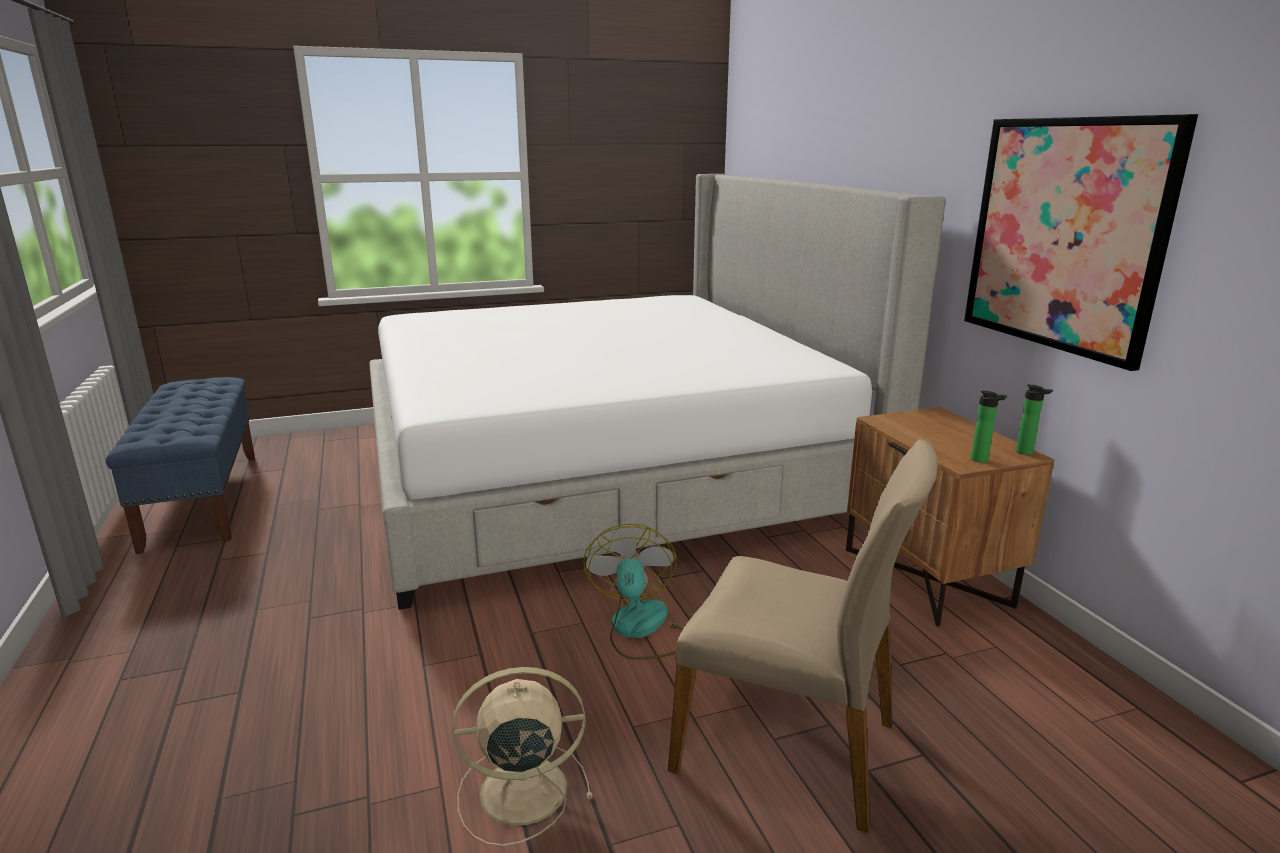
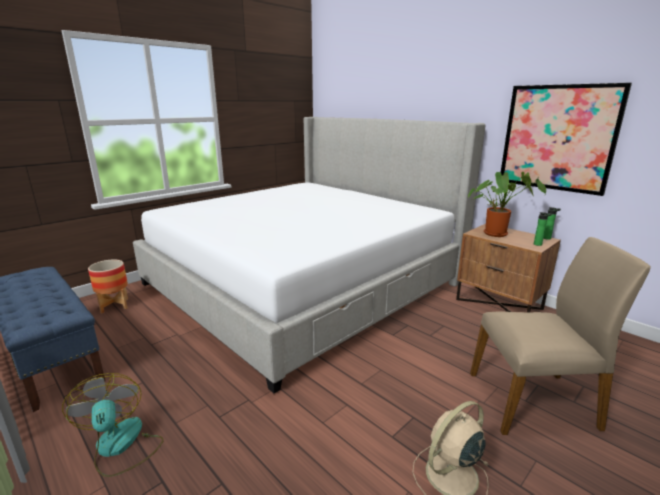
camera: 25 degrees left, 0 degrees up
(322, 451) = (114, 305): none -> planter
(641, 629) = (412, 364): fan -> fan (120, 446)
(928, 428) = (497, 233): none -> potted plant

